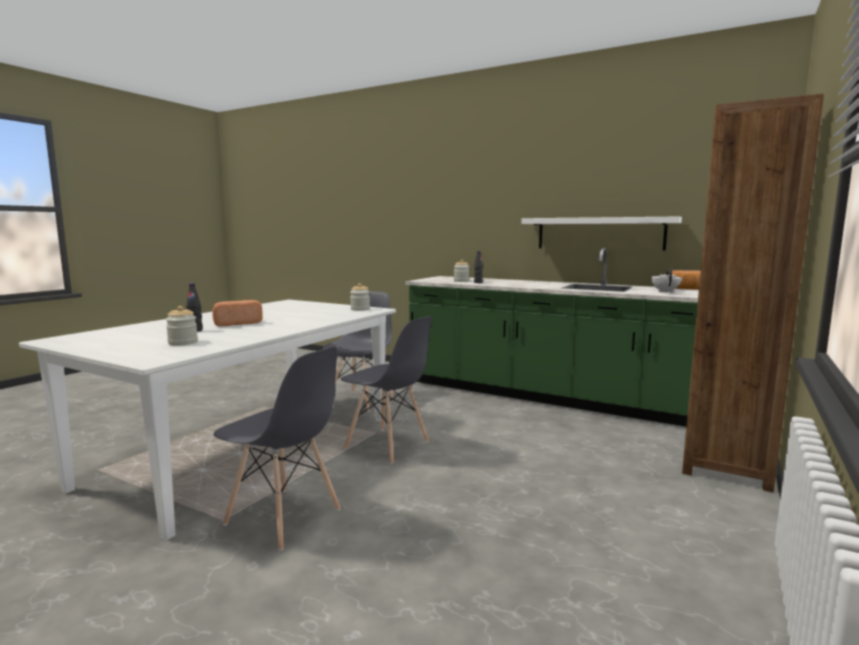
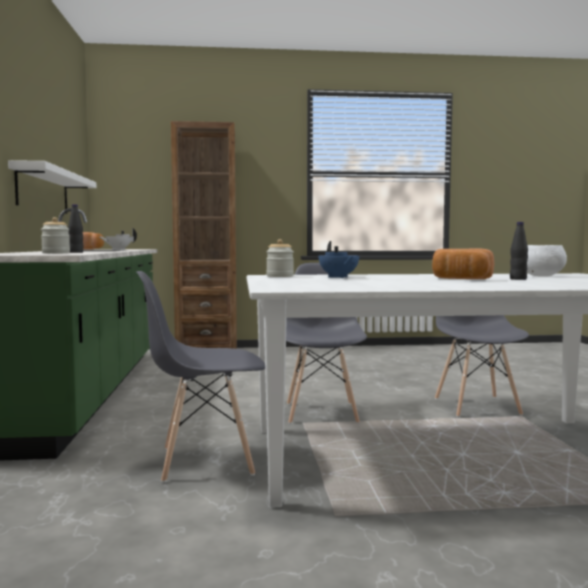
camera: 125 degrees left, 5 degrees down
(183, 343) = (541, 276): jar -> white bowl
(322, 313) = (338, 277): none -> blue teapot

